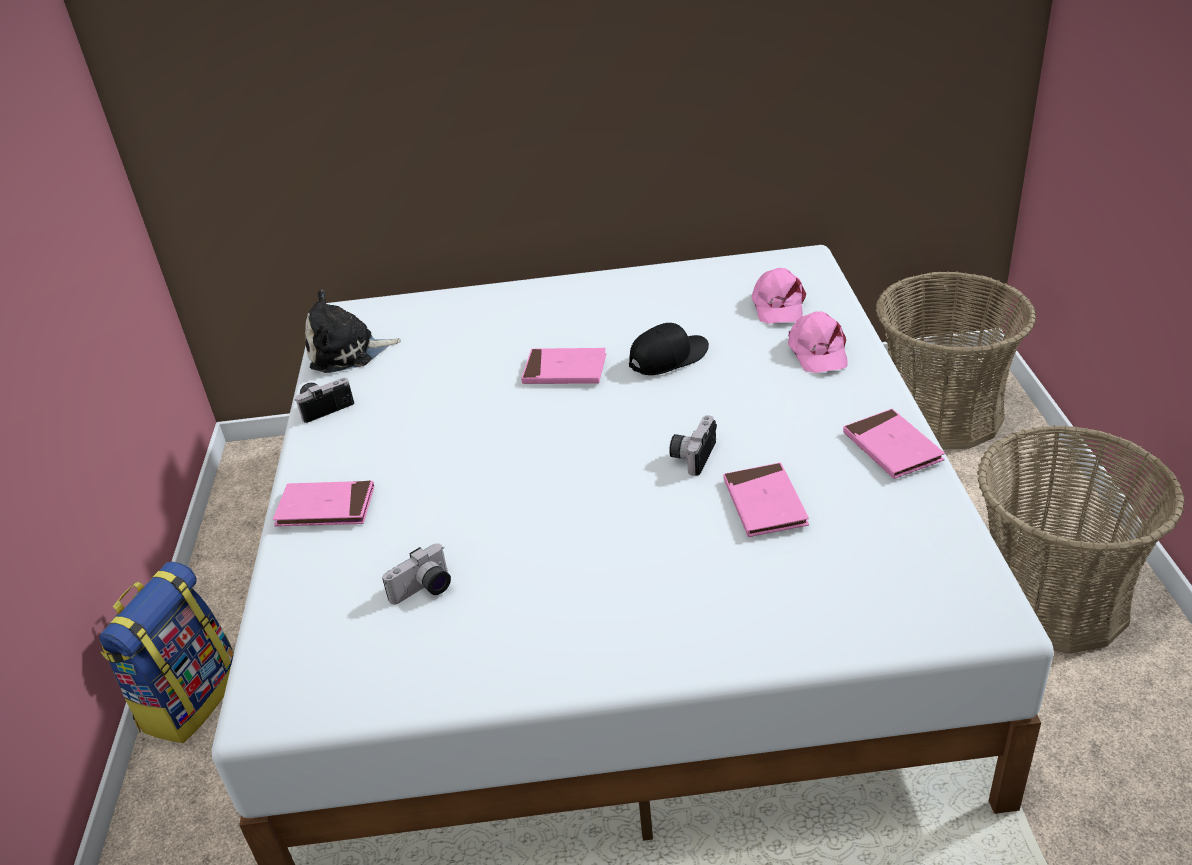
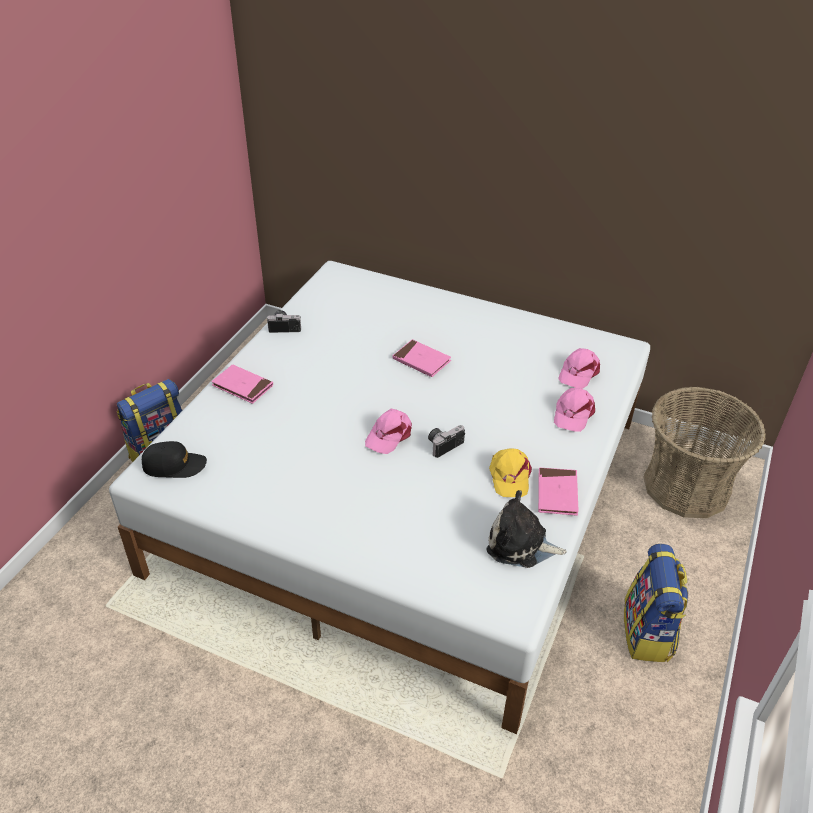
camera: 25 degrees right, 5 degrees up
(348, 352) = (320, 298): plush toy -> plush toy (520, 544)
(424, 590) = (252, 454): camera -> none
(606, 476) = (389, 435): none -> pink cap
(668, 357) = (484, 378): black cap -> black cap (174, 465)
(764, 504) = (456, 491): pink book -> none
(814, 454) = (509, 476): none -> yellow cap
(1052, 597) = (648, 633): basket -> backpack

